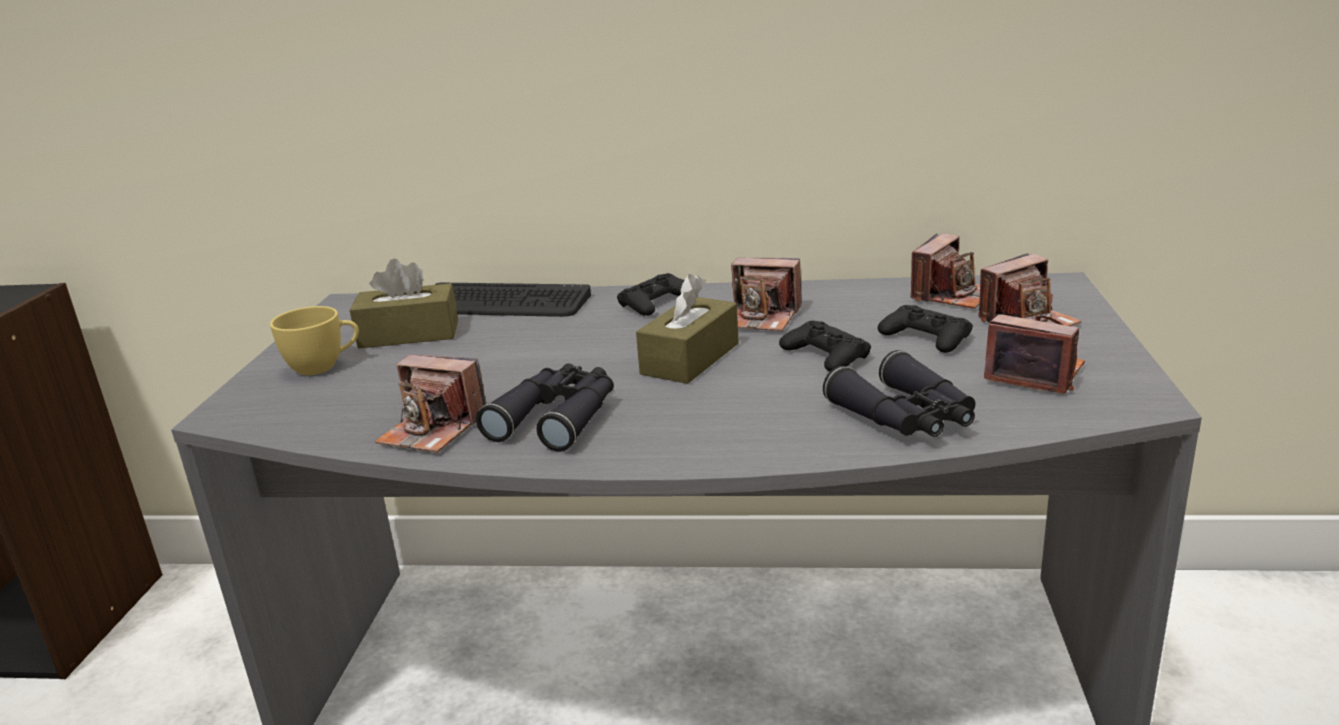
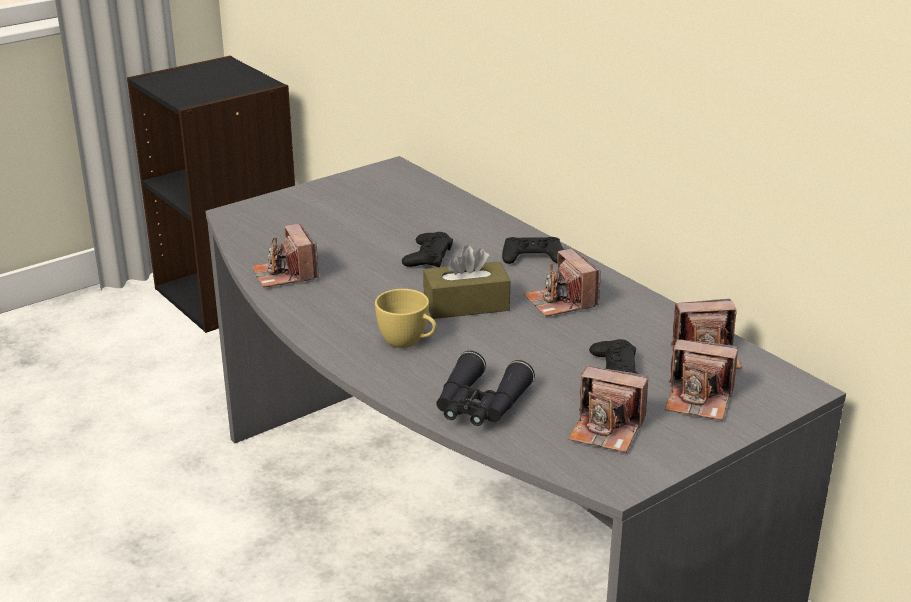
camera: 45 degrees right, 5 degrees up
(324, 366) = (312, 208): yellow cup -> yellow cup (408, 342)
(409, 334) = (380, 207): brown tissue box -> none
(502, 303) = (460, 211): keyboard -> none
(557, 417) = (341, 300): black binoculars -> none
(825, 355) = (532, 346): black game controller -> black game controller (428, 256)
(1035, 374) = (606, 429): camera -> camera turned 120 degrees clockwise

